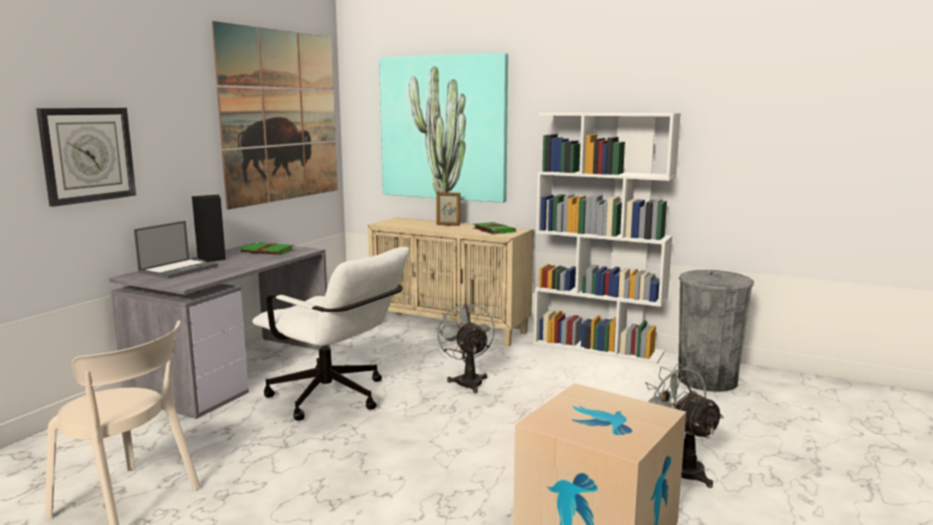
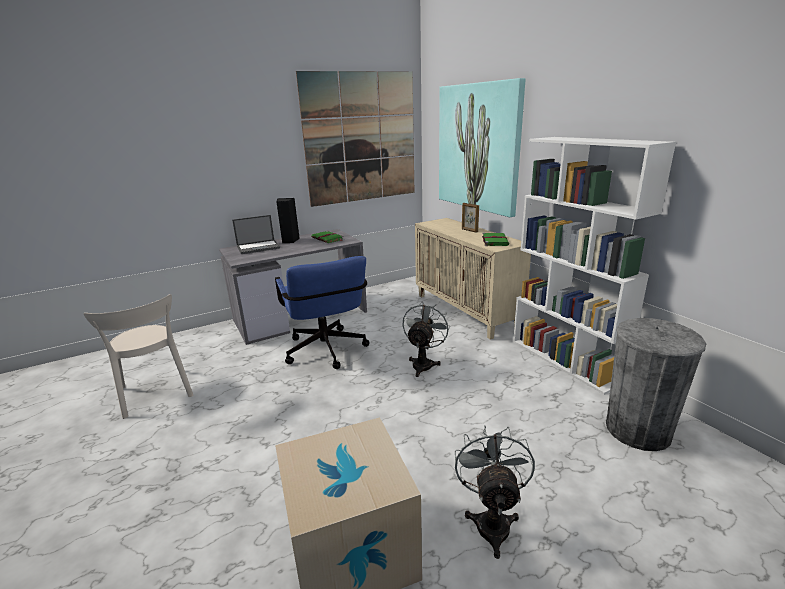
camera: 35 degrees right, 10 degrees up
(87, 154) = (200, 171): wall clock -> none
(335, 399) = (327, 353): white office chair -> blue office chair

